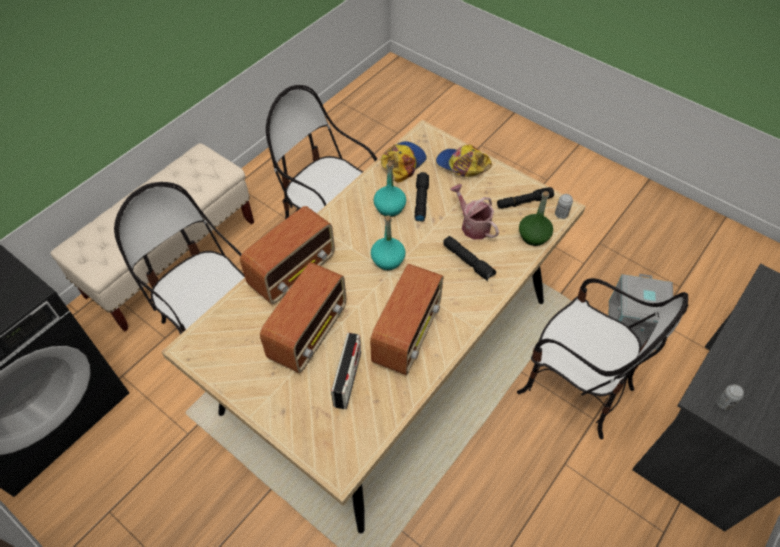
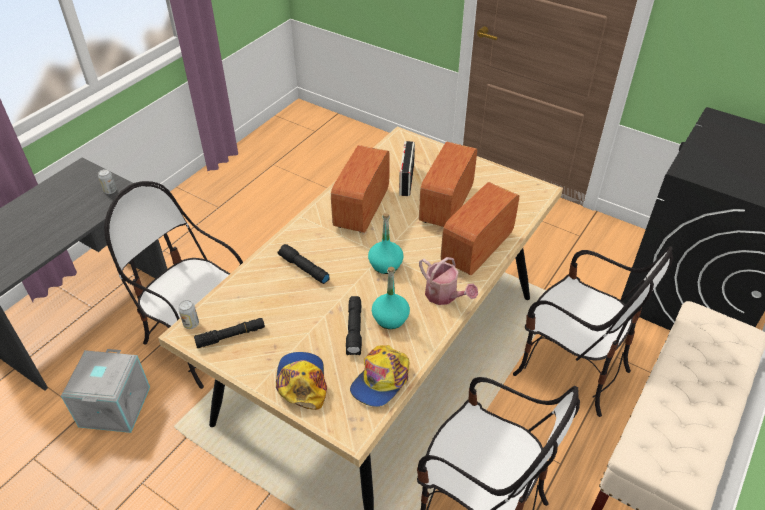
camera: 175 degrees right, 10 degrees down
(462, 165) = (302, 382): cap -> cap turned 120 degrees counterclockwise
(472, 225) = (295, 305): watering can -> watering can (444, 296)
(533, 236) = (230, 297): green bottle -> none

